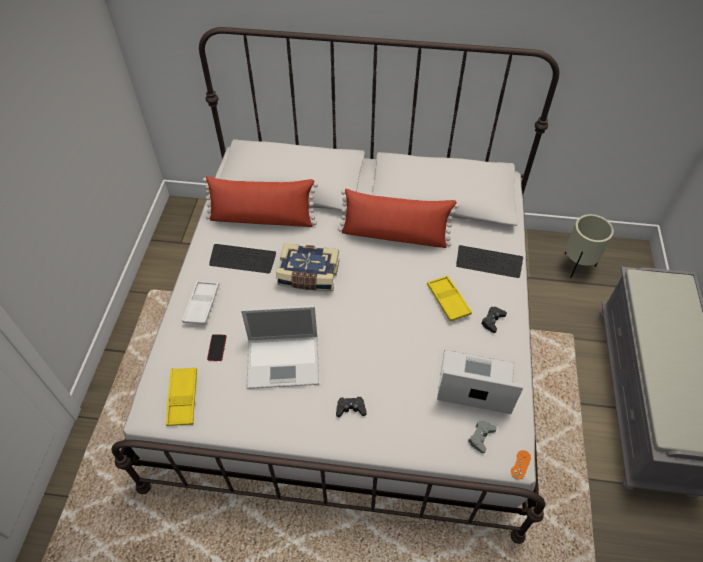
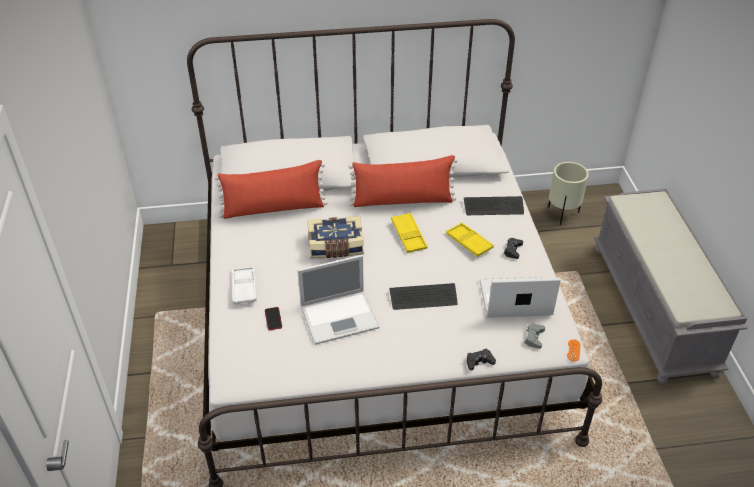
camera: 15 degrees left, 10 degrees down
(183, 398) = (257, 364): yellow tray -> yellow tray (408, 235)
(242, 259) = (268, 244): keyboard -> keyboard (423, 297)
(350, 408) = (414, 340): black game controller -> black game controller (479, 361)

